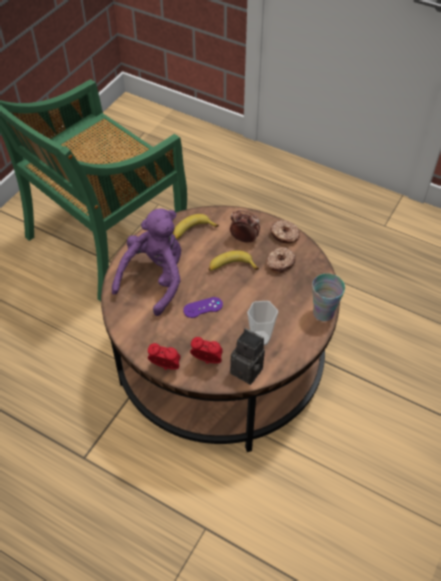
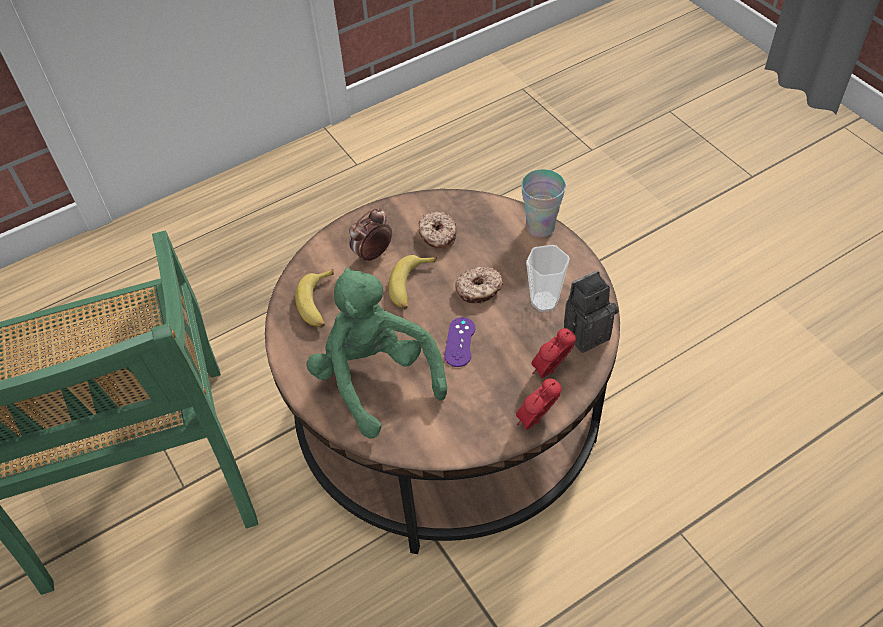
camera: 60 degrees left, 0 degrees up
(155, 279) = (375, 378): purple plush toy -> green plush toy
(284, 235) = (395, 213): donut -> donut (479, 290)

